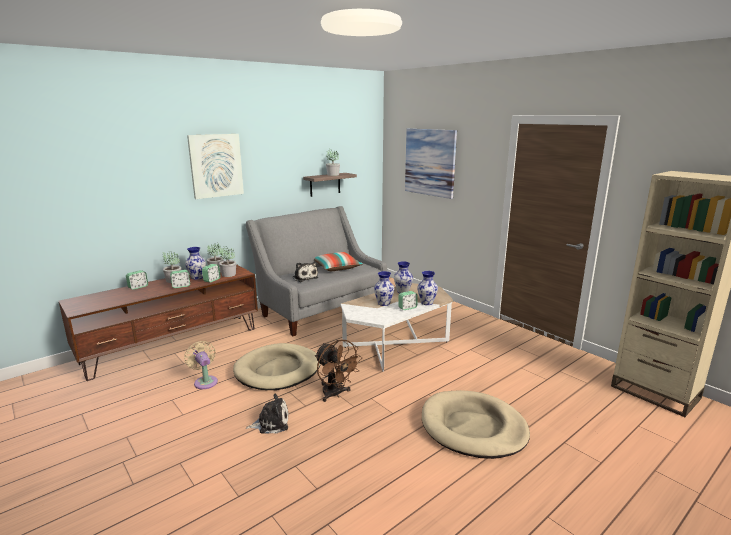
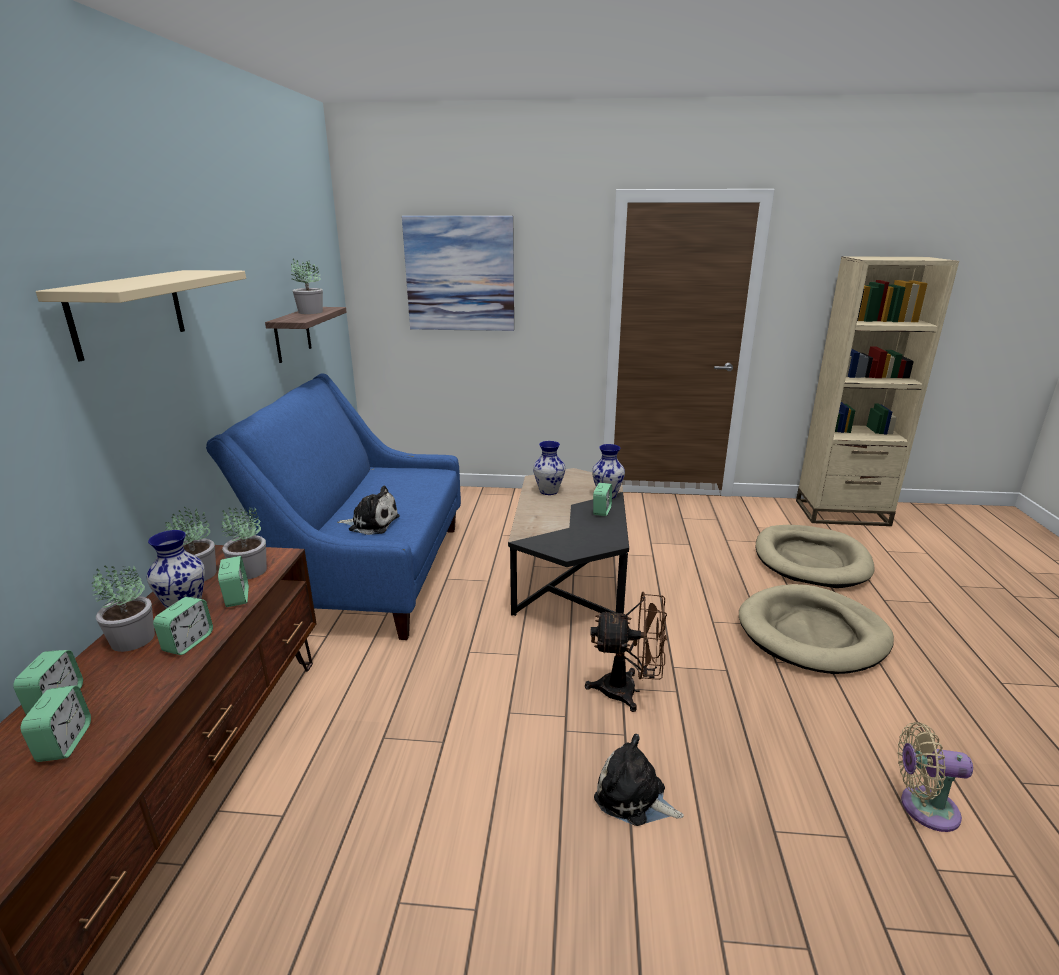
camera: 45 degrees left, 5 degrees up
(125, 295) = (65, 743): none -> alarm clock
(205, 381) = (398, 816): beige fan -> beige fan (923, 807)
(216, 165) = (128, 312): picture -> beige shelf
(271, 423) = (634, 797): plush toy -> plush toy turned 90 degrees counterclockwise
(278, 370) = (487, 708): beige dog bed -> beige dog bed (811, 560)
(320, 309) = (369, 573): grey sofa -> blue sofa
(337, 268) = (389, 488): pillow -> none
(384, 303) = (563, 517): vase -> none
(396, 344) = (568, 576): white coffee table -> black coffee table

